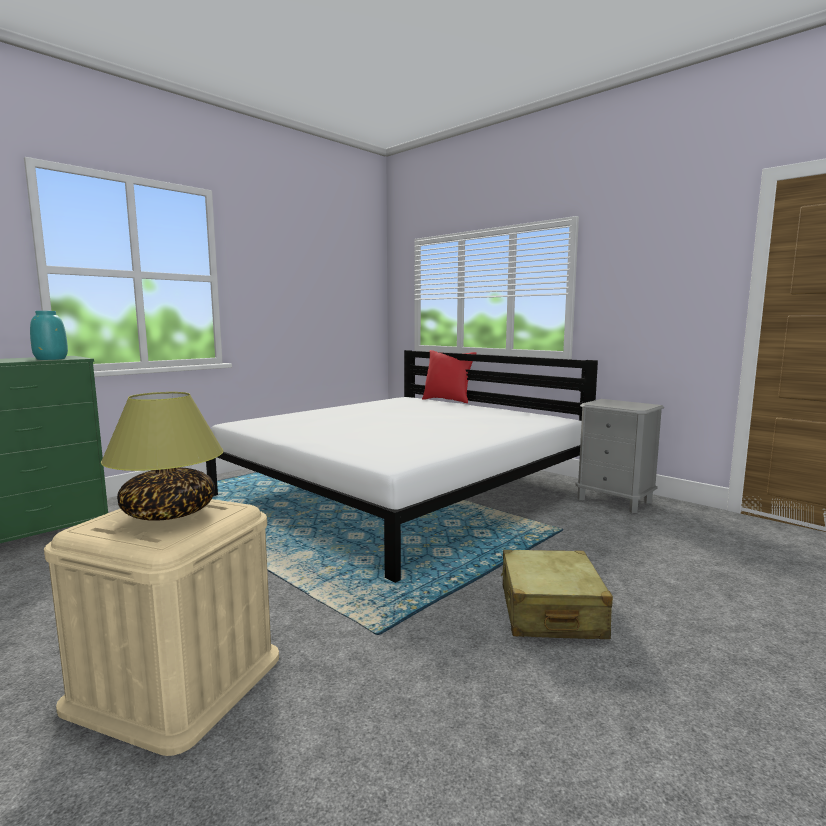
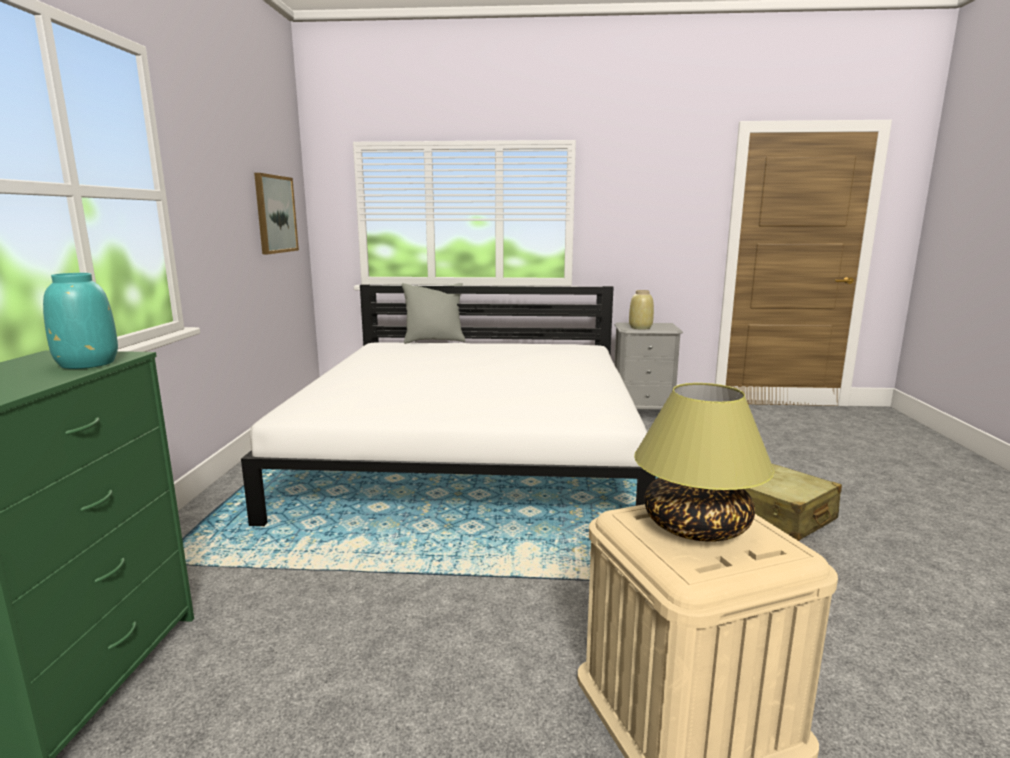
camera: 40 degrees left, 5 degrees up
(341, 295) = (275, 214): none -> picture
(447, 400) = (434, 341): red pillow -> grey pillow
(606, 404) = (640, 328): none -> beige vase

